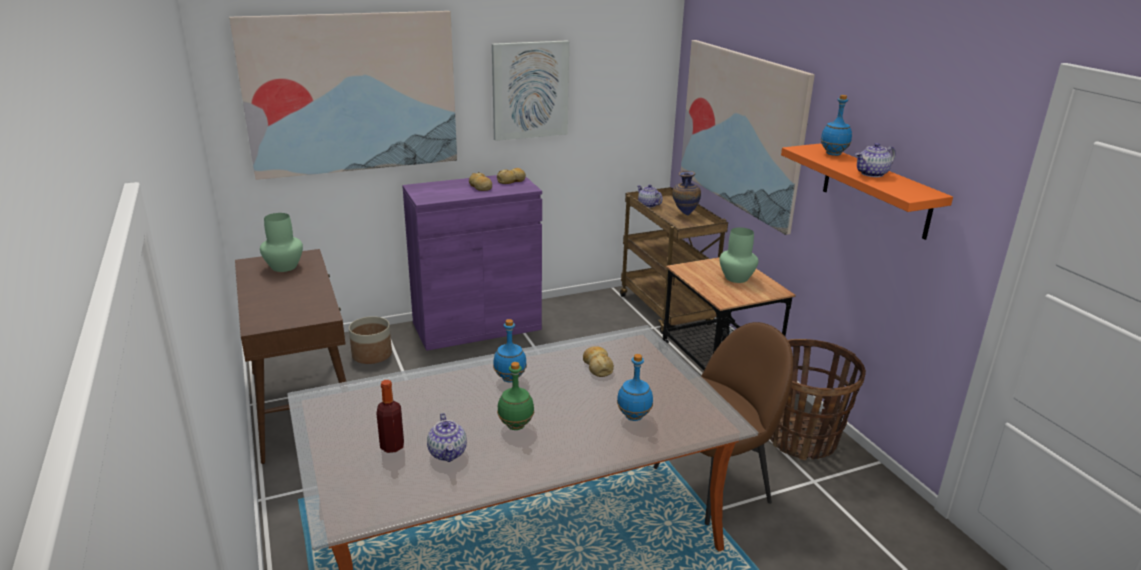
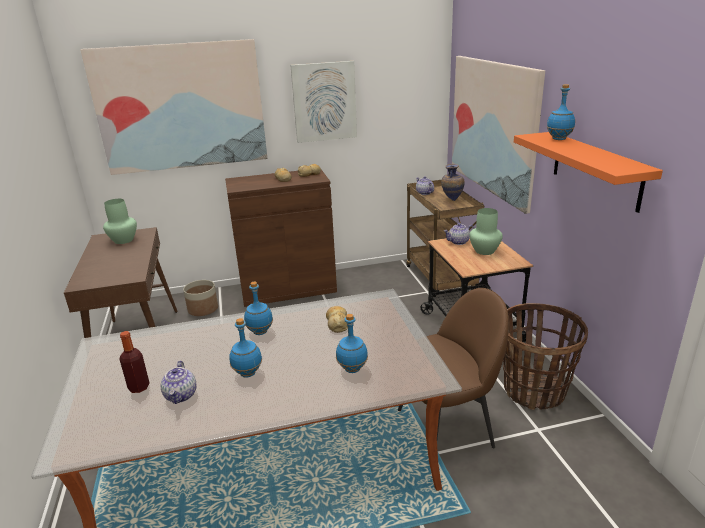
camera: 10 degrees right, 0 degrees up
(477, 326) = (288, 288): purple cabinet -> brown cabinet
(516, 425) = (248, 373): green bottle -> blue bottle
(872, 174) = (588, 153): teapot -> teapot (458, 242)

